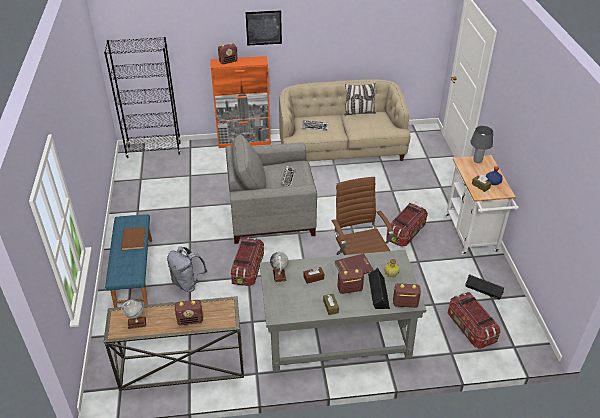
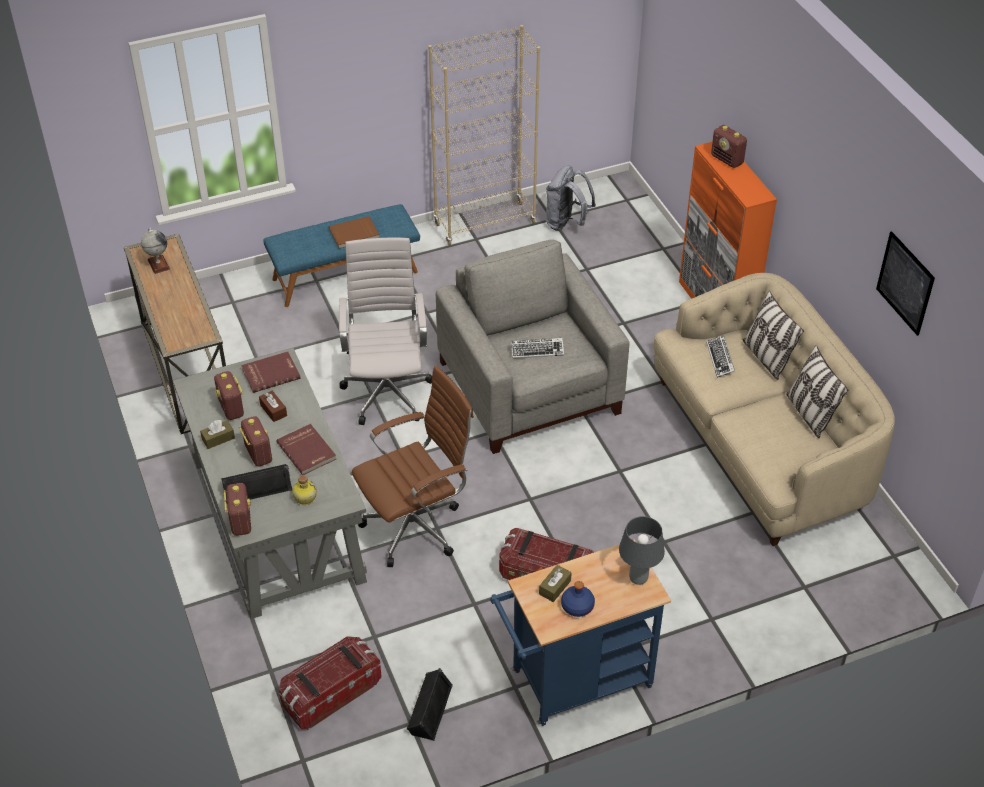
camera: 75 degrees right, 5 degrees up
(126, 205) = (485, 223): none -> beige bookcase
(154, 150) = (633, 211): black bookcase -> none
(188, 283) = (339, 334): grey backpack -> grey backpack (566, 223)
(190, 320) = (170, 309): radio -> radio (231, 408)
(248, 269) = (387, 390): storage box -> white office chair
(263, 27) = (785, 149): picture -> picture (905, 283)
(279, 275) = (270, 373): globe -> red book
(318, 115) = (766, 358): none -> pillow
(472, 236) = (573, 683): white cart -> blue cart

